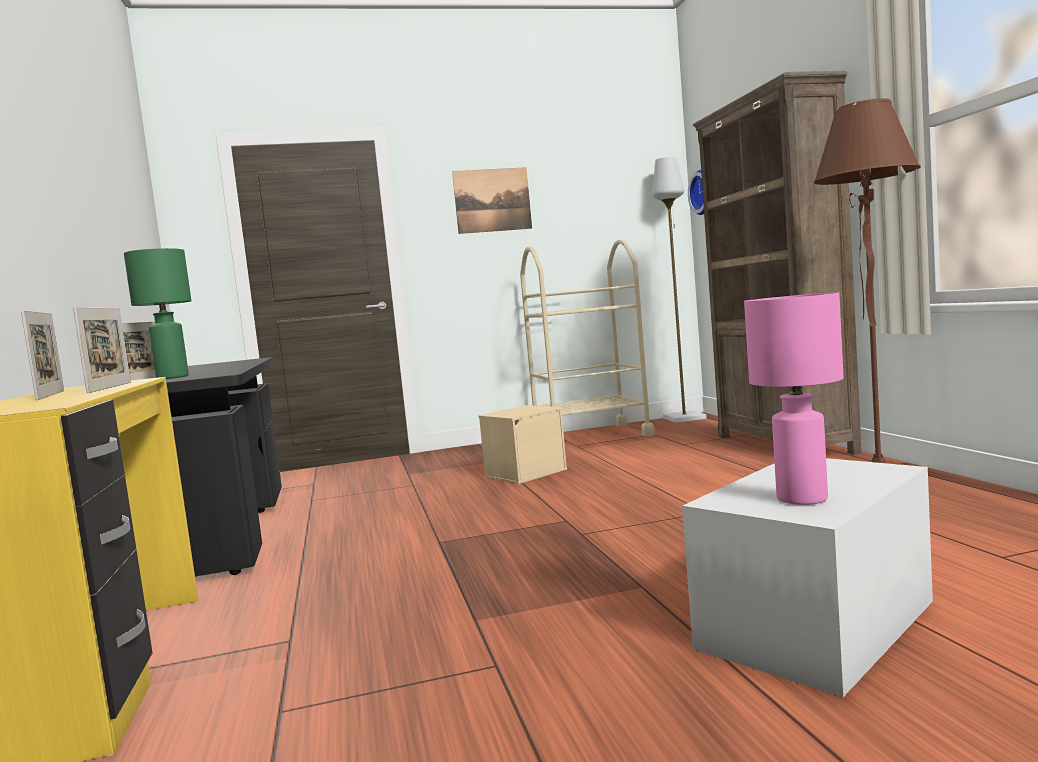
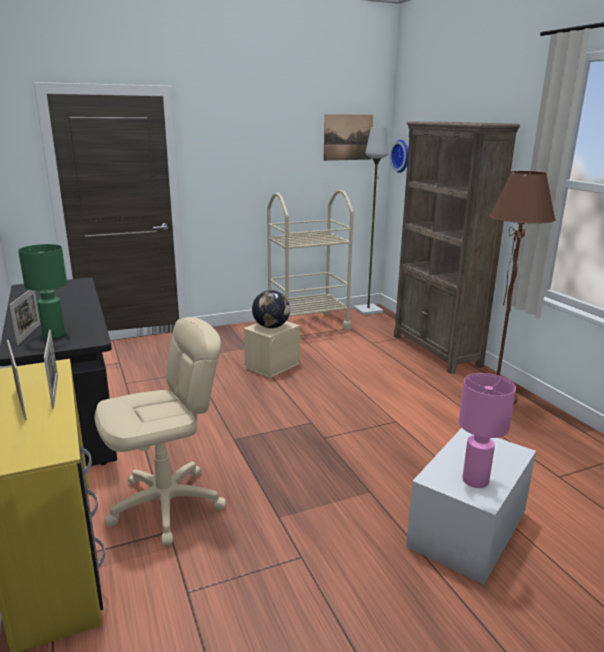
camera: 10 degrees left, 15 degrees up
(302, 611) = (166, 505): none -> beige office chair
(492, 200) = (250, 149): picture -> picture (348, 137)
(519, 411) = (271, 327): none -> globe

